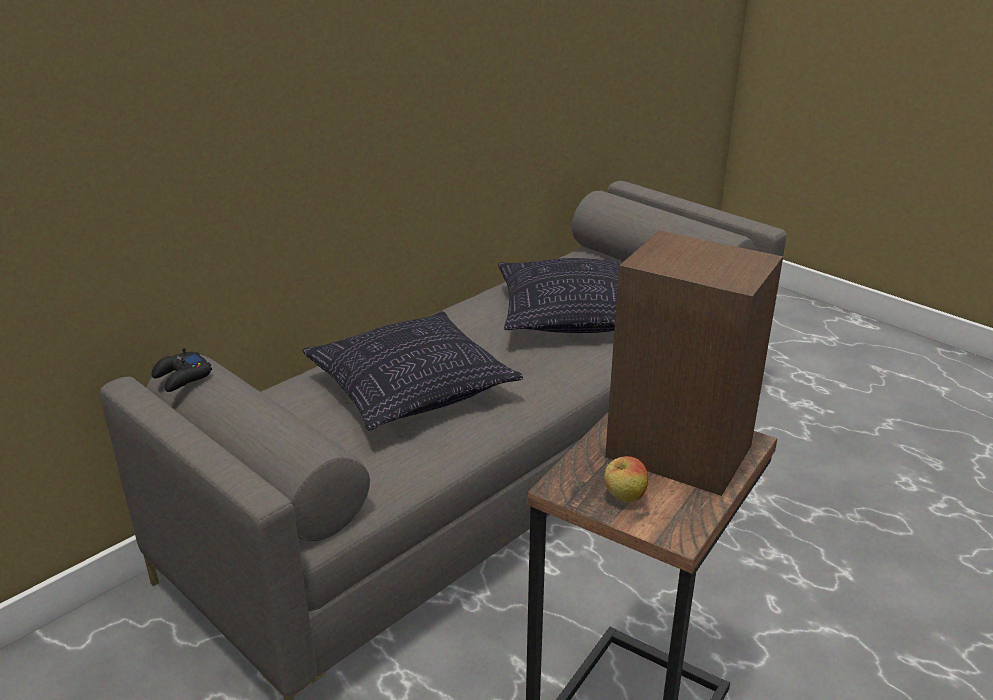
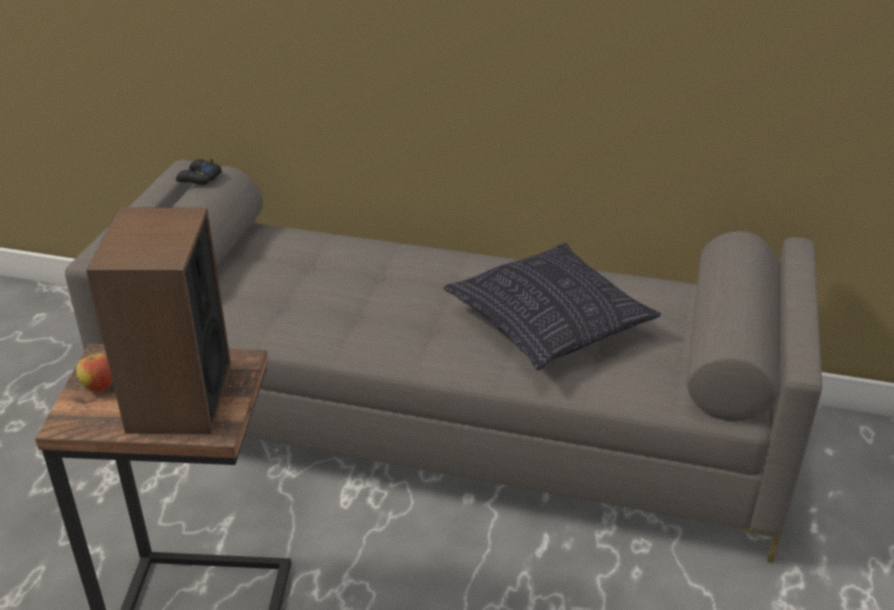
camera: 60 degrees right, 5 degrees up
(411, 390) = (344, 287): pillow -> none

